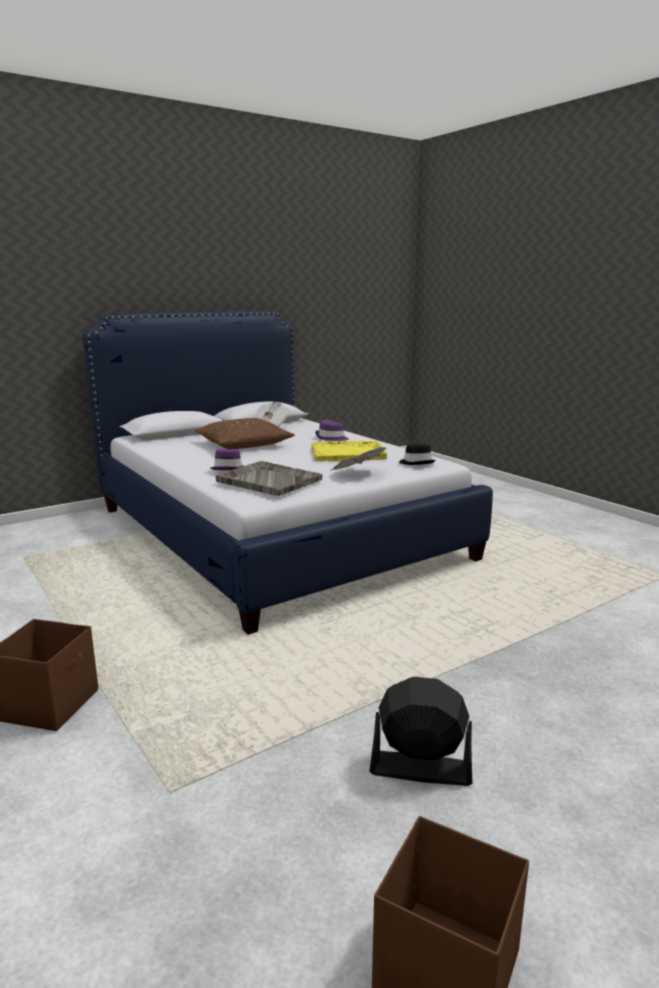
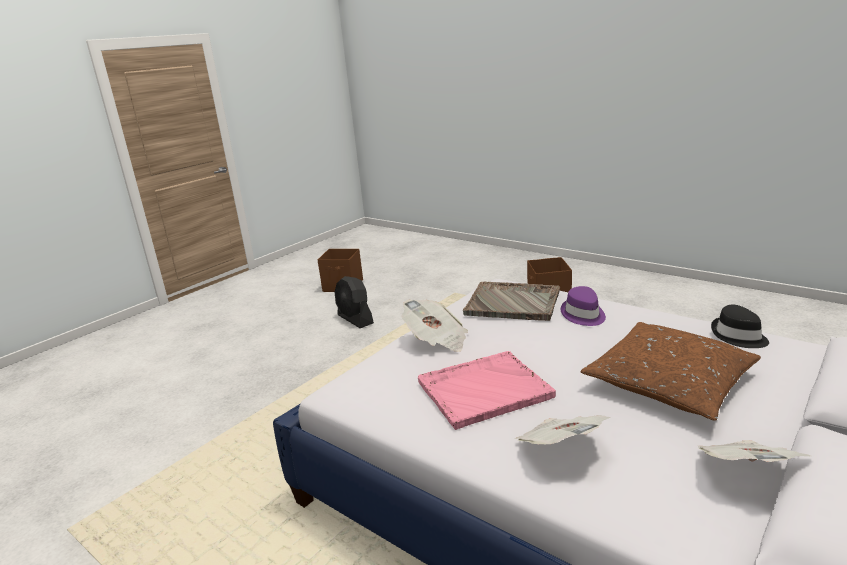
camera: 165 degrees right, 5 degrees up
(331, 438) = (560, 448): purple hat -> newspaper
(348, 453) = (483, 390): yellow tray -> pink tray
(416, 463) = (373, 382): black hat -> black hat (738, 336)
(420, 768) = (355, 319): black fan -> black fan turned 60 degrees clockwise

